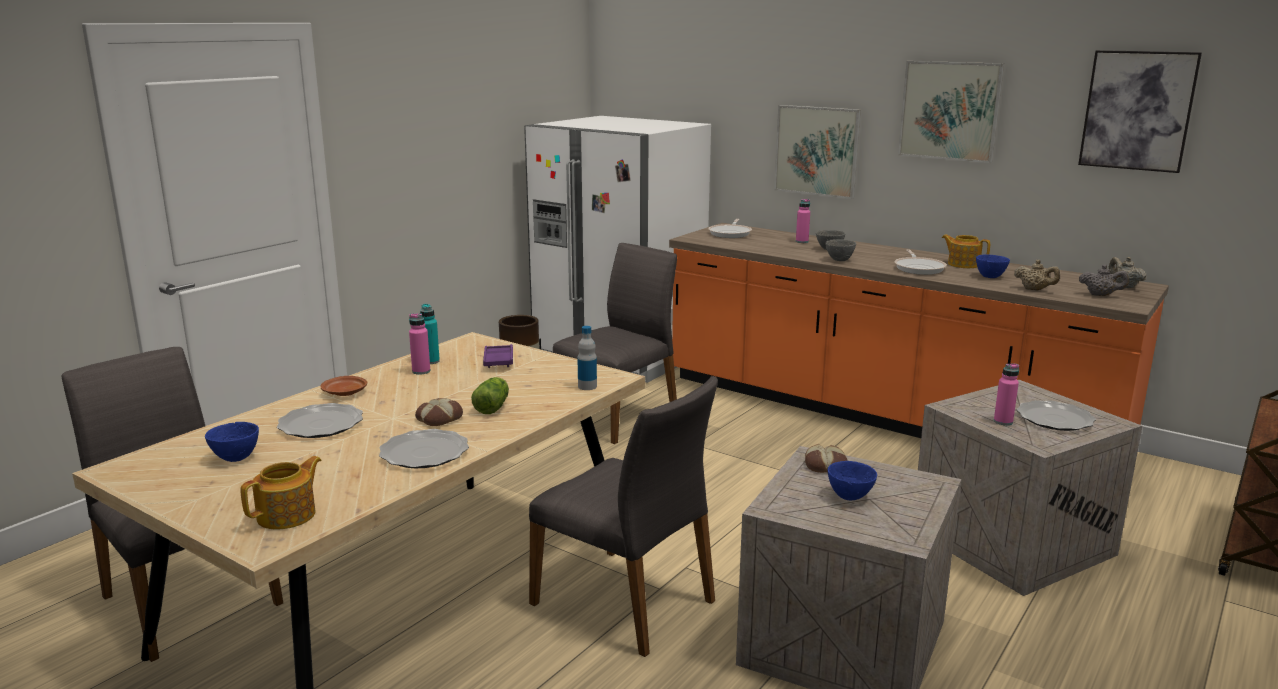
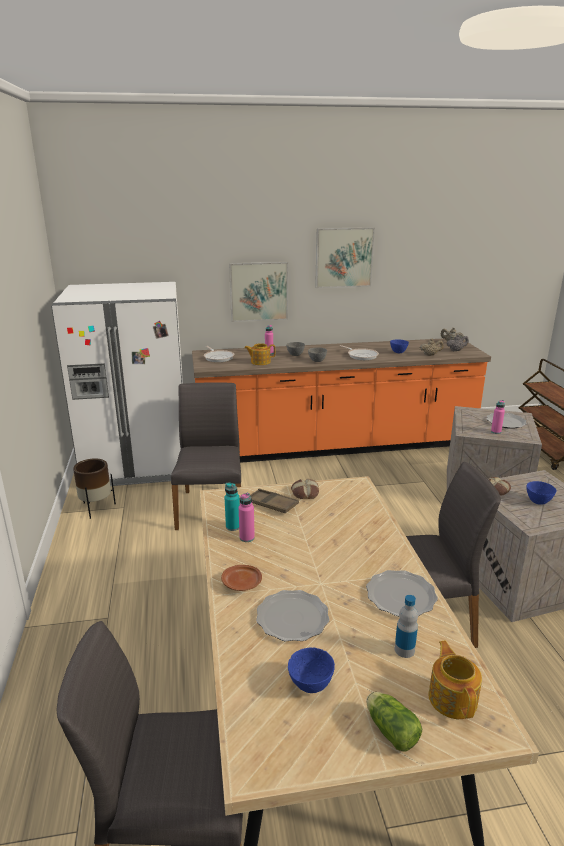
camera: 45 degrees left, 5 degrees up
(439, 418) = (345, 566): bread -> bread (304, 493)
(493, 406) = (352, 539): lettuce -> lettuce (390, 729)
(498, 360) = (271, 504): purple tray -> brown tray
(587, 386) = (361, 498): bottle -> bottle (404, 650)
(963, 264) = (371, 347): teapot -> teapot (260, 362)
(1137, 110) = (442, 249): picture -> none

